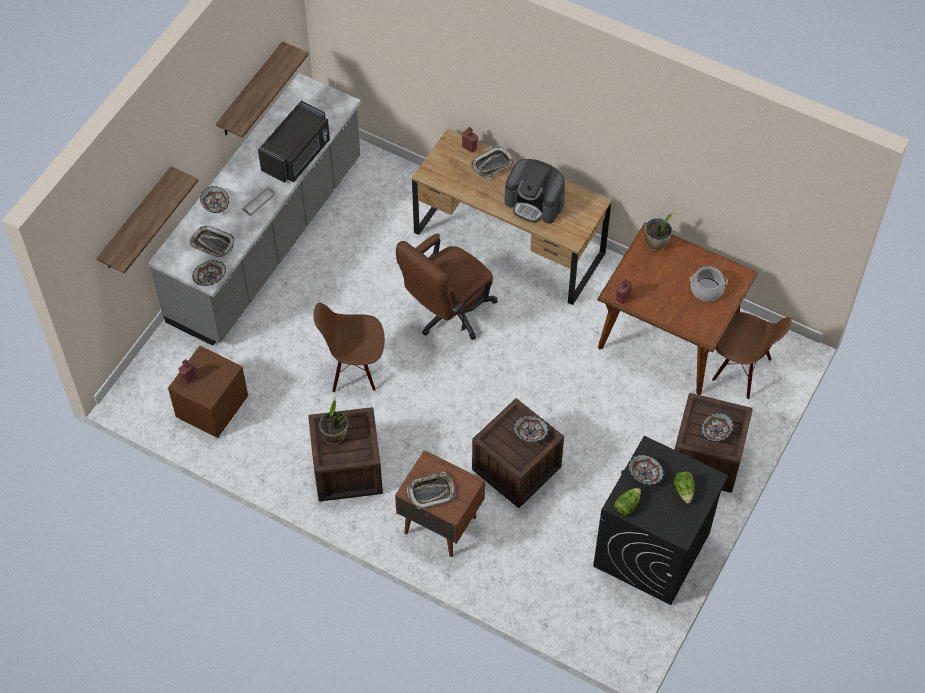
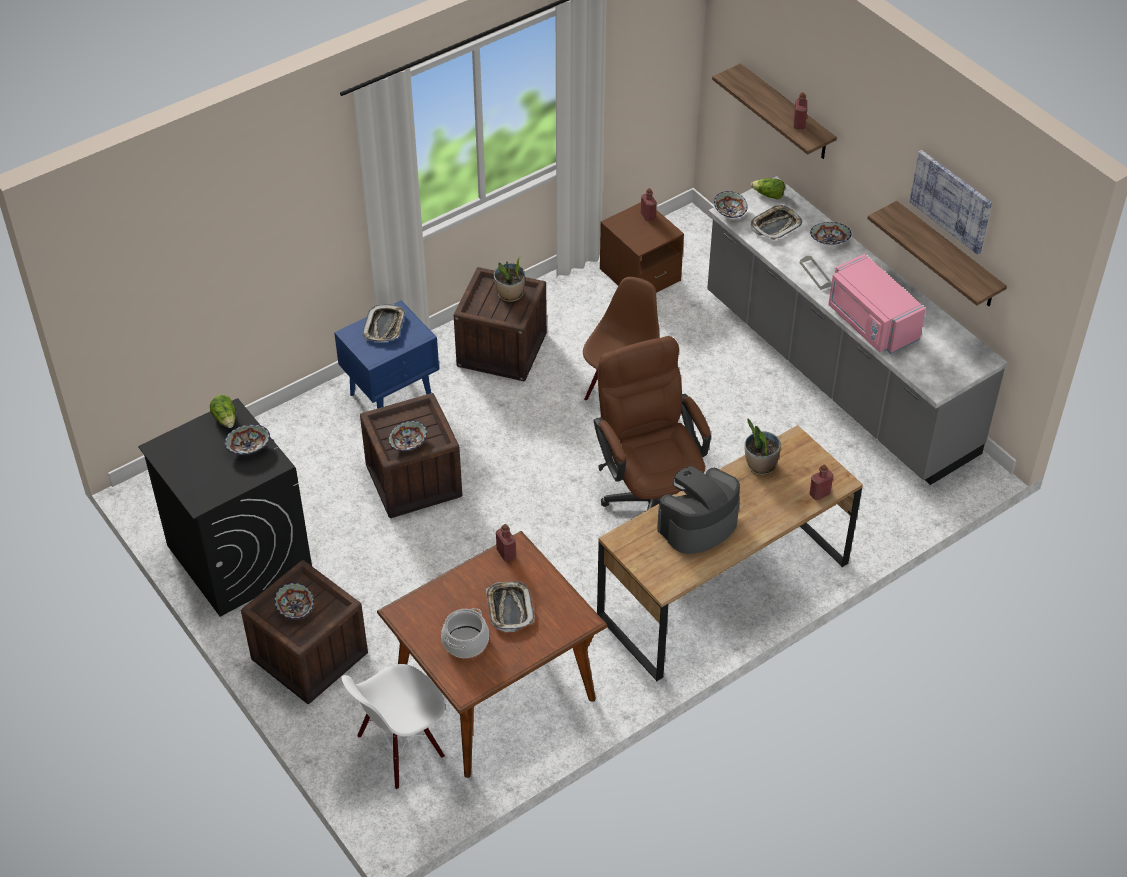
camera: 115 degrees right, 10 degrees down
(165, 193) = (799, 124): none -> red bottle
(241, 62) = (951, 201): none -> picture
(297, 156) = (870, 323): black microwave -> pink microwave
(439, 523) = (392, 397): brown nightstand -> blue nightstand
(492, 165) = (779, 506): tray -> tray (509, 609)
(656, 243) = (567, 621): potted plant -> potted plant (760, 465)
(684, 490) = (204, 472): lettuce -> lettuce (768, 195)
(741, 370) = (400, 748): brown chair -> white chair

